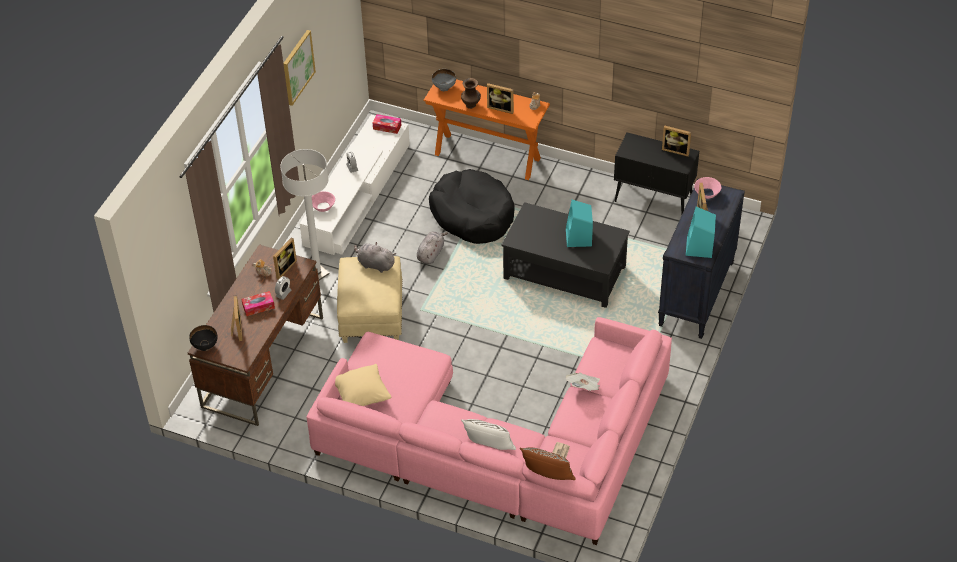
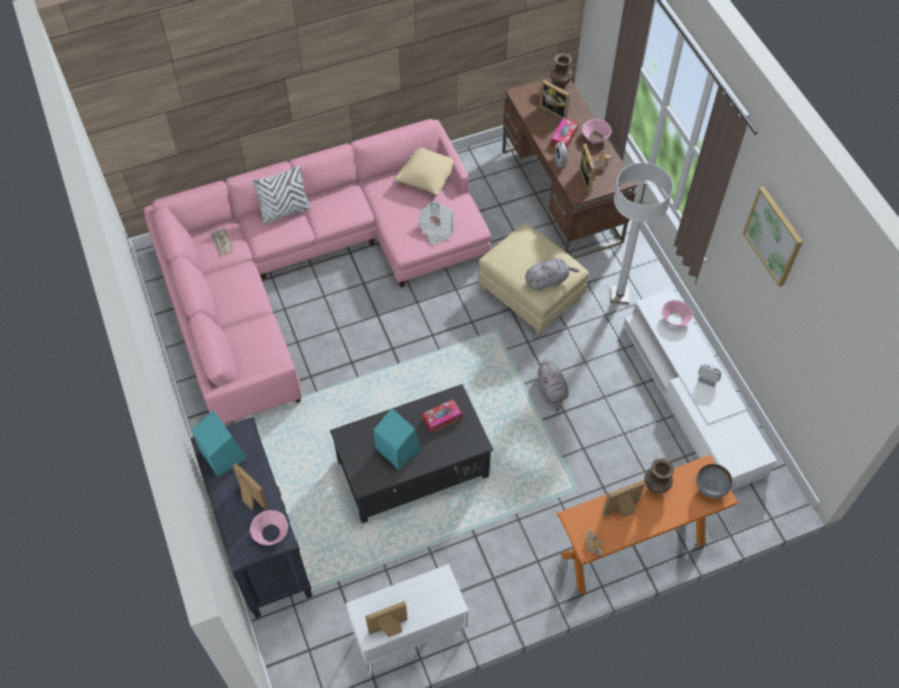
camera: 135 degrees right, 10 degrees up
(205, 346) = (559, 84): black bowl -> brown vase
(238, 291) = (595, 137): none -> pink bowl
(387, 127) = (741, 457): tissue box -> tissue box (442, 418)
(472, 215) = (565, 463): black dog bed -> none
(548, 477) = (196, 186): brown pillow -> none
(584, 387) = (255, 313): newspaper -> newspaper (436, 230)
(654, 200) = (408, 637): black cabinet -> white cabinet

